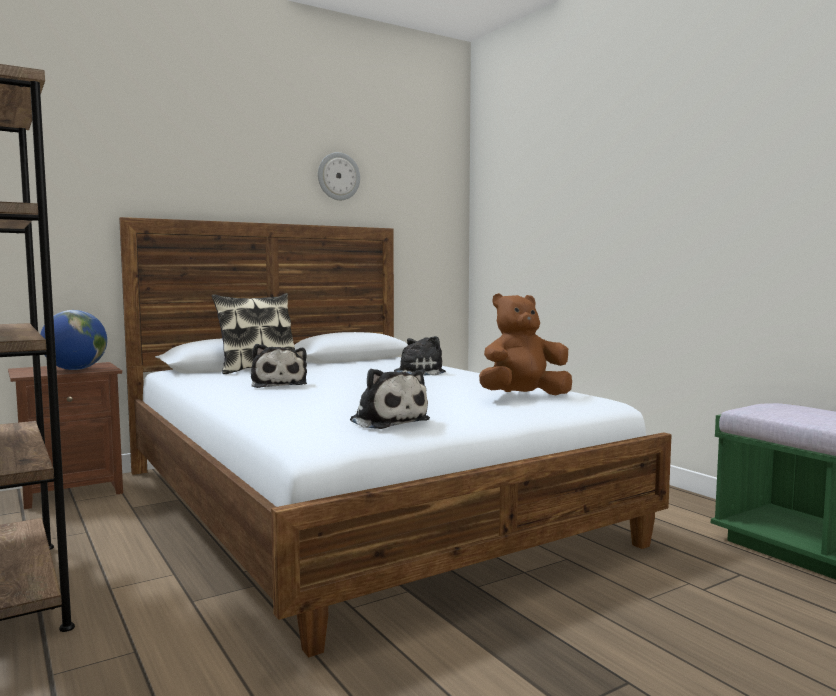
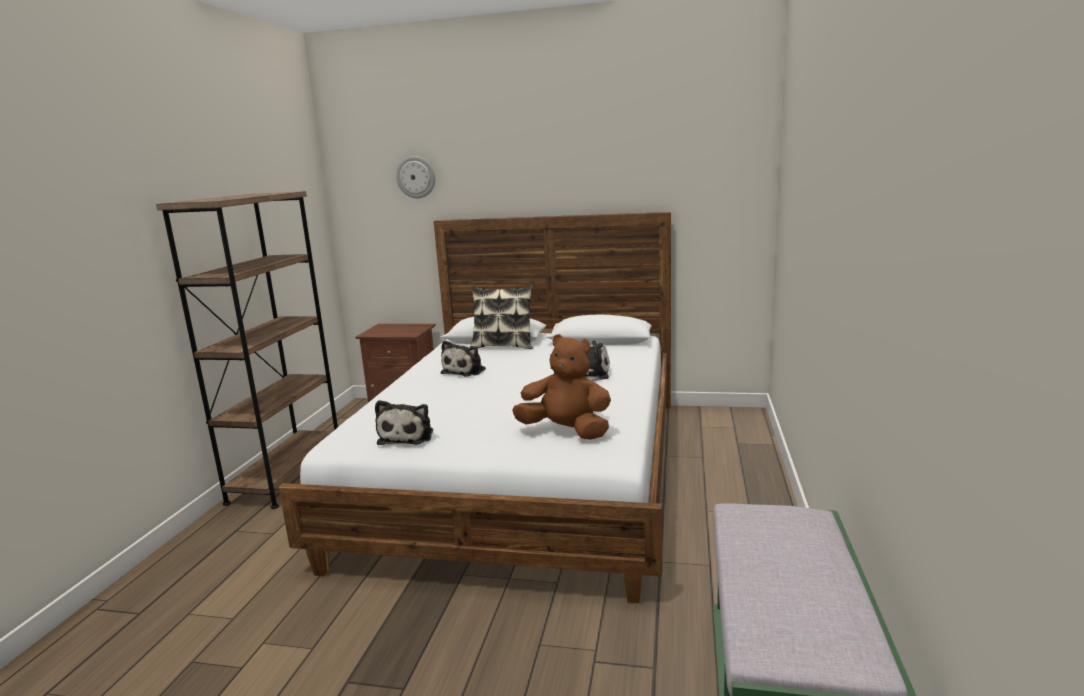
camera: 45 degrees right, 10 degrees up
(75, 369) = (398, 331): globe -> none
(338, 176) = (615, 166): wall clock -> wall clock (416, 177)

